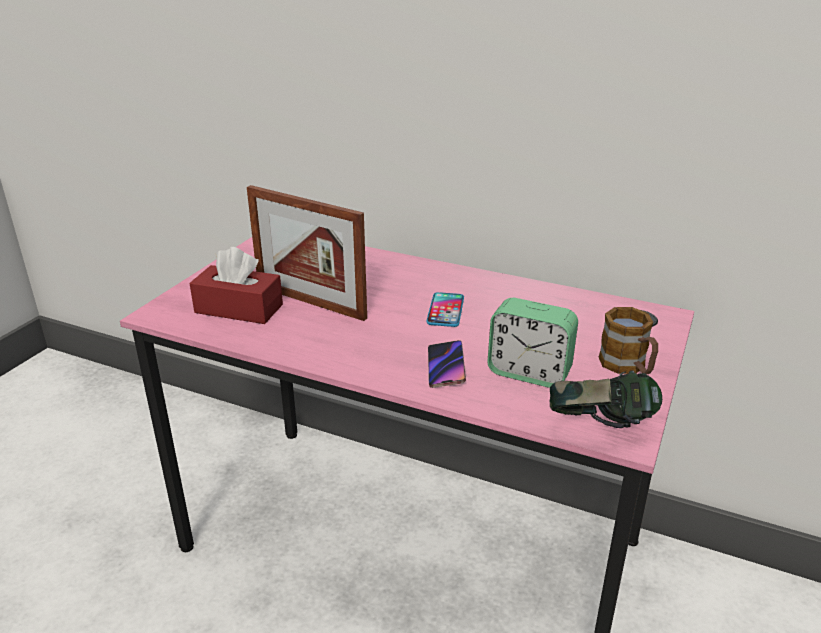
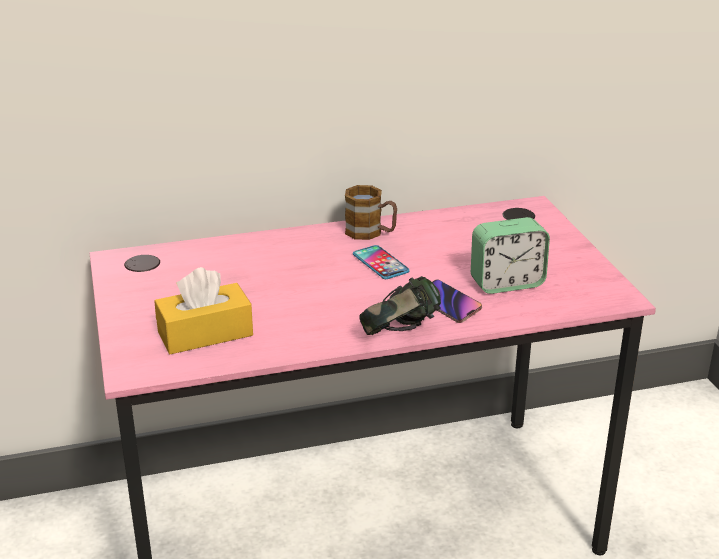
camera: 40 degrees left, 0 degrees up
(239, 309) = (205, 333): red tissue box -> yellow tissue box
(310, 302) = (259, 301): picture frame -> none
(600, 428) = (599, 299): headphones -> headphones (400, 335)
(628, 367) = (559, 252): mug -> mug (371, 233)

